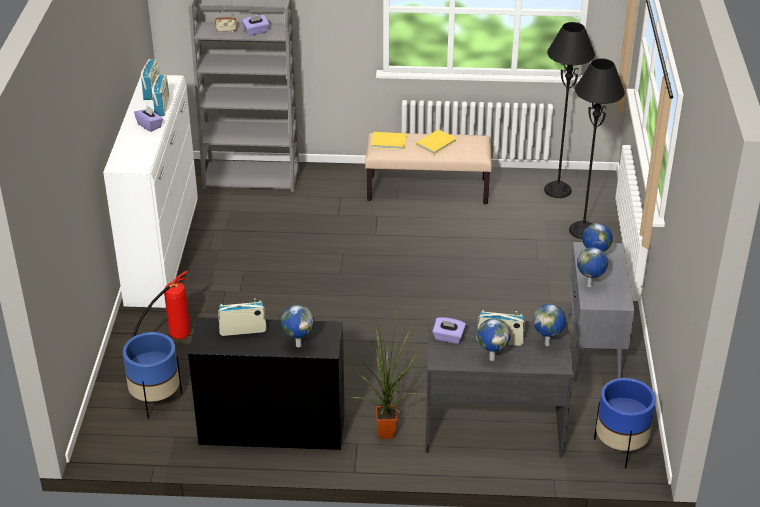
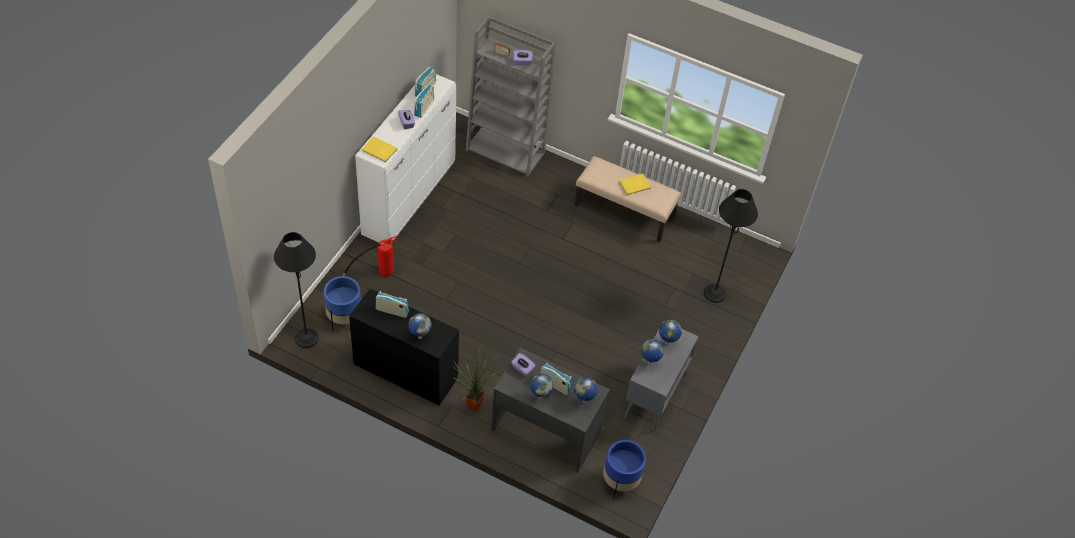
camera: 20 degrees right, 15 degrees up
(389, 142) = (600, 172): yellow book -> yellow book (379, 151)
(557, 190) = (720, 249): black floor lamp -> black floor lamp (306, 338)

